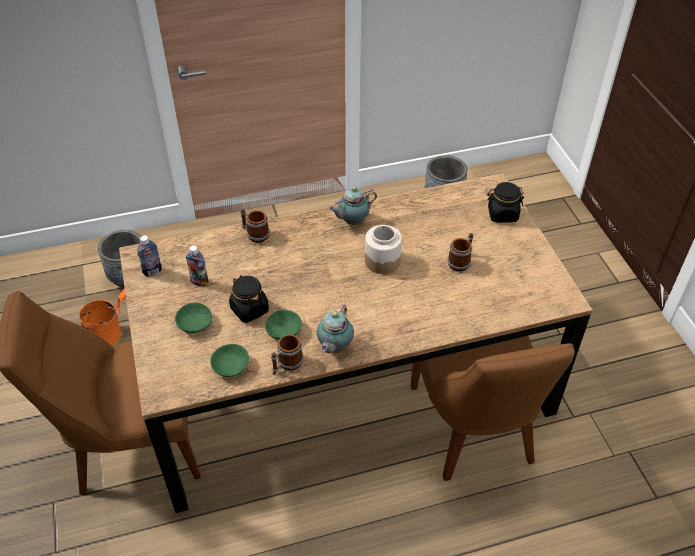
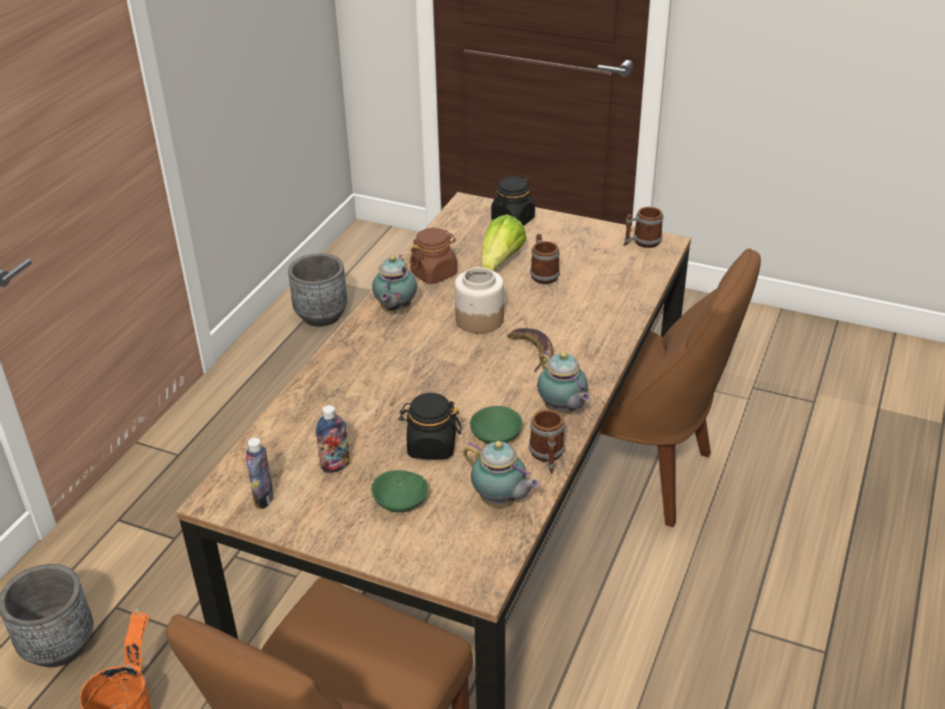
camera: 50 degrees left, 10 degrees down
(230, 365) = (500, 501): green bowl -> teapot
(255, 234) = (316, 386): mug -> mug (642, 242)
(377, 302) = (532, 351): none -> banana
(405, 215) = (434, 273): none -> brown jar
(452, 235) = (501, 261): none -> lettuce

